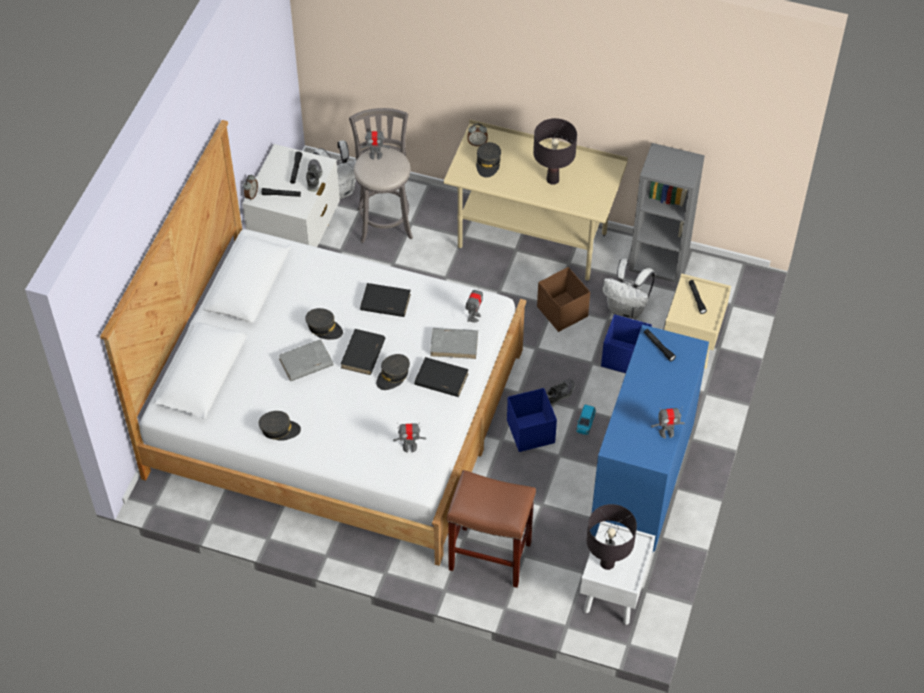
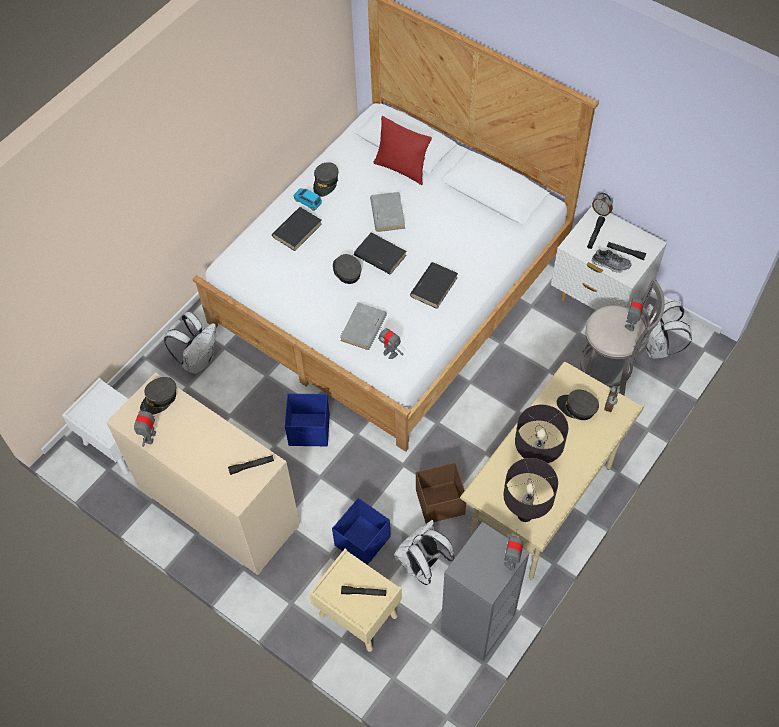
camera: 110 degrees right, 5 degrees up
(239, 368) = (401, 169): none -> red pillow
(324, 328) = (422, 235): grey cap -> grey cap (159, 399)
(409, 447) = (265, 265): toy robot -> toy robot (511, 561)
(441, 379) = (328, 307): black book -> black book (297, 230)
(488, 556) = (198, 360): brown stool -> white backpack
(559, 395) = (340, 466): shoe -> none
(585, 423) = (300, 479): blue toy car -> blue toy car (308, 201)
(607, 563) = (103, 403): black table lamp -> black table lamp (524, 515)
(642, 479) = (218, 507): blue dresser -> beige dresser

